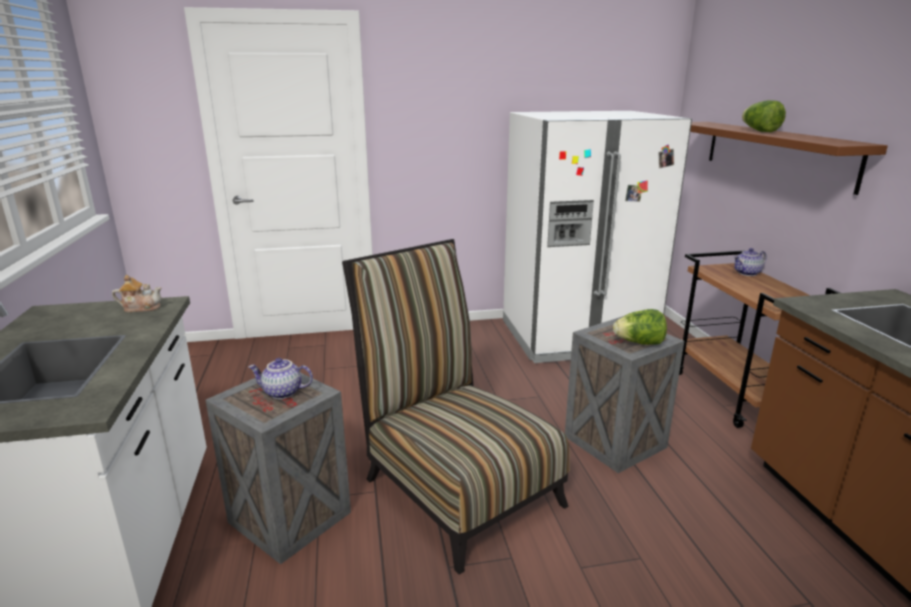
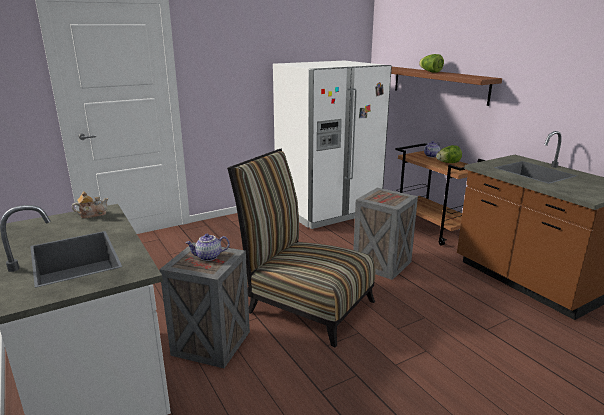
camera: 20 degrees left, 0 degrees up
(639, 343) = (395, 200): lettuce -> lettuce (448, 163)

